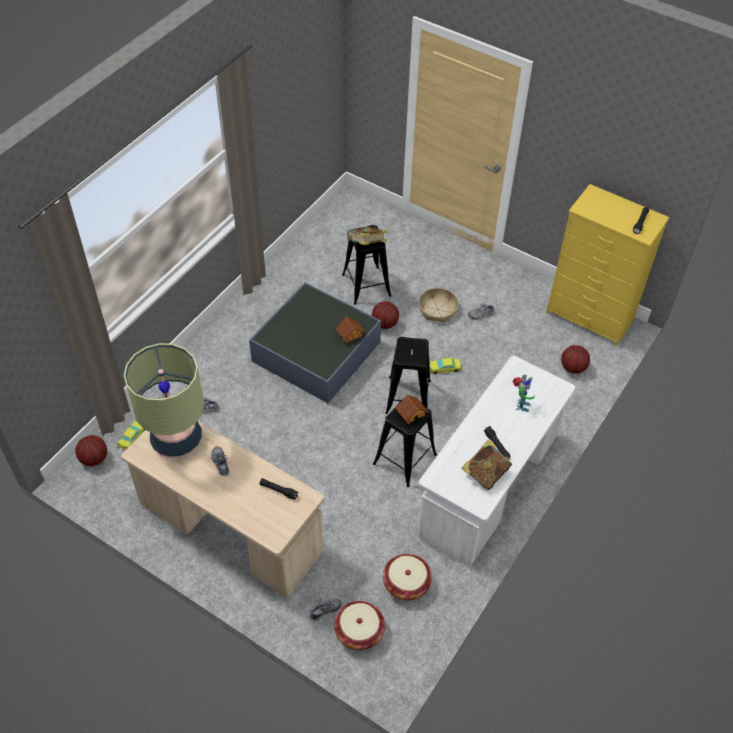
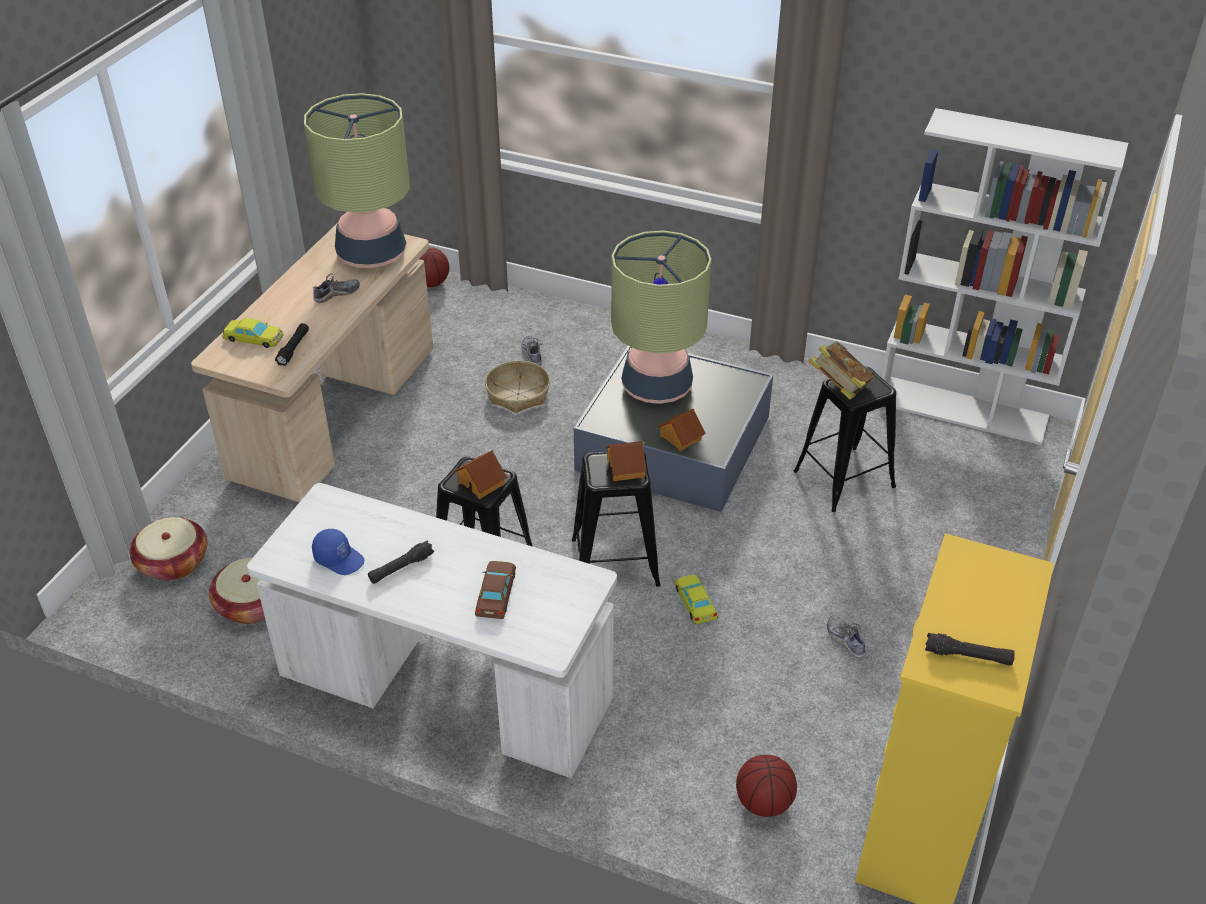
camera: 80 degrees right, 10 degrees down
(132, 436) = (471, 305): yellow toy car -> yellow toy car (254, 337)
(299, 336) = (656, 386): none -> table lamp
(324, 223) = (963, 410): none -> white bookcase
(325, 610) = (208, 523): shoe -> none
(385, 324) = (766, 513): basketball -> none
(412, 346) = (626, 468): none -> toy house
(437, 309) = (829, 577): basket -> basket (518, 394)
(485, 473) = (339, 558): book -> blue cap
(520, 406) = (496, 593): toy robot -> brown toy car

